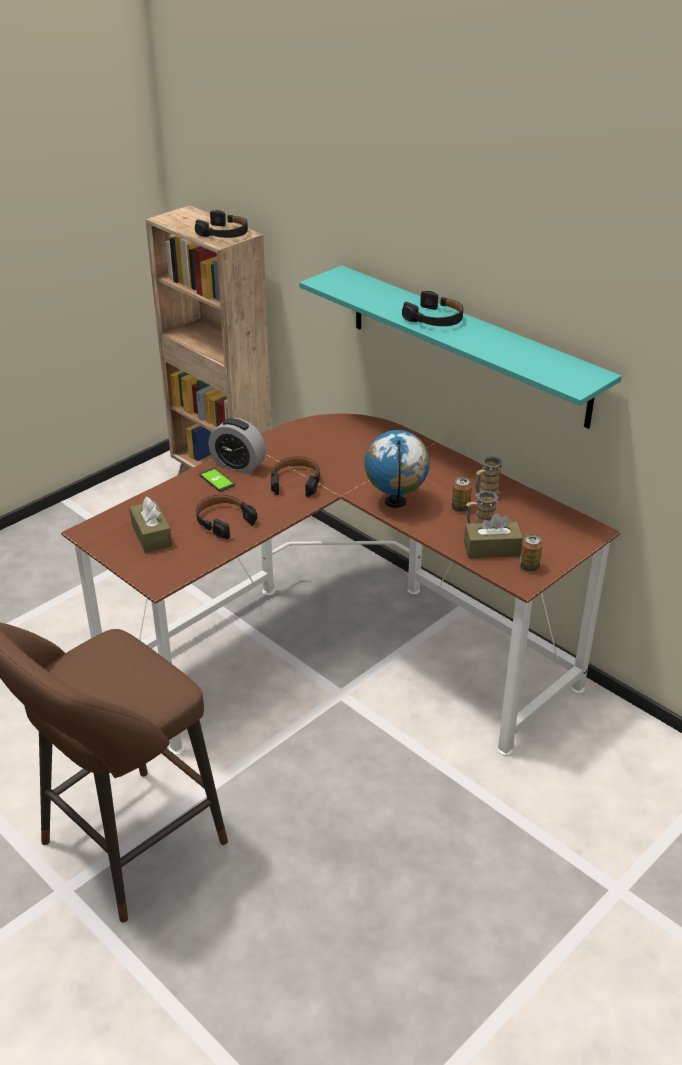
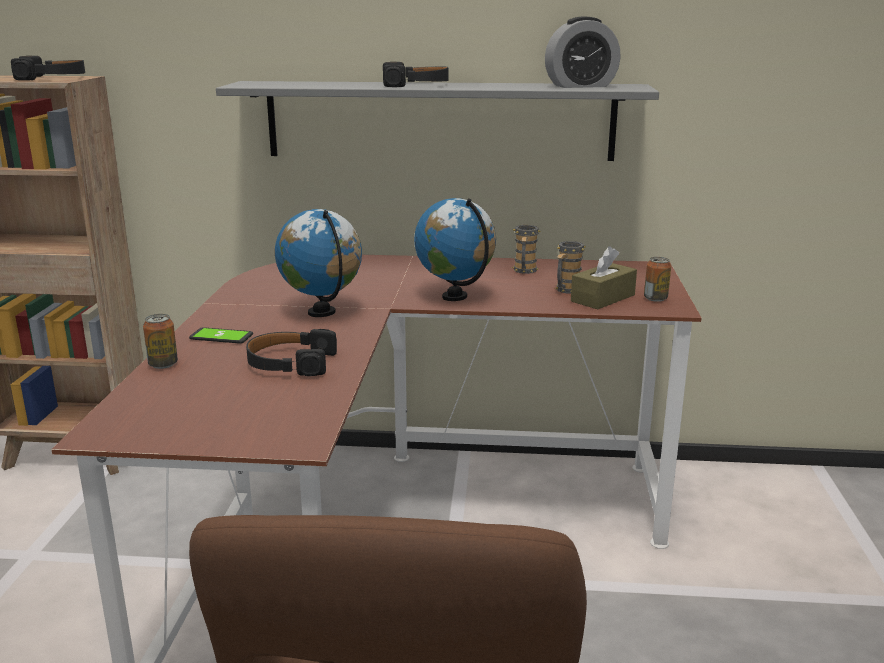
camera: 40 degrees left, 15 degrees down
(151, 535) = (211, 404): brown tissue box -> none
(238, 465) = (228, 319): alarm clock -> alarm clock (580, 86)
(296, 482) = (322, 312): black headphones -> globe
(460, 508) = (521, 284): can -> can (163, 364)
(466, 344) = (439, 120): turquoise shelf -> grey shelf

